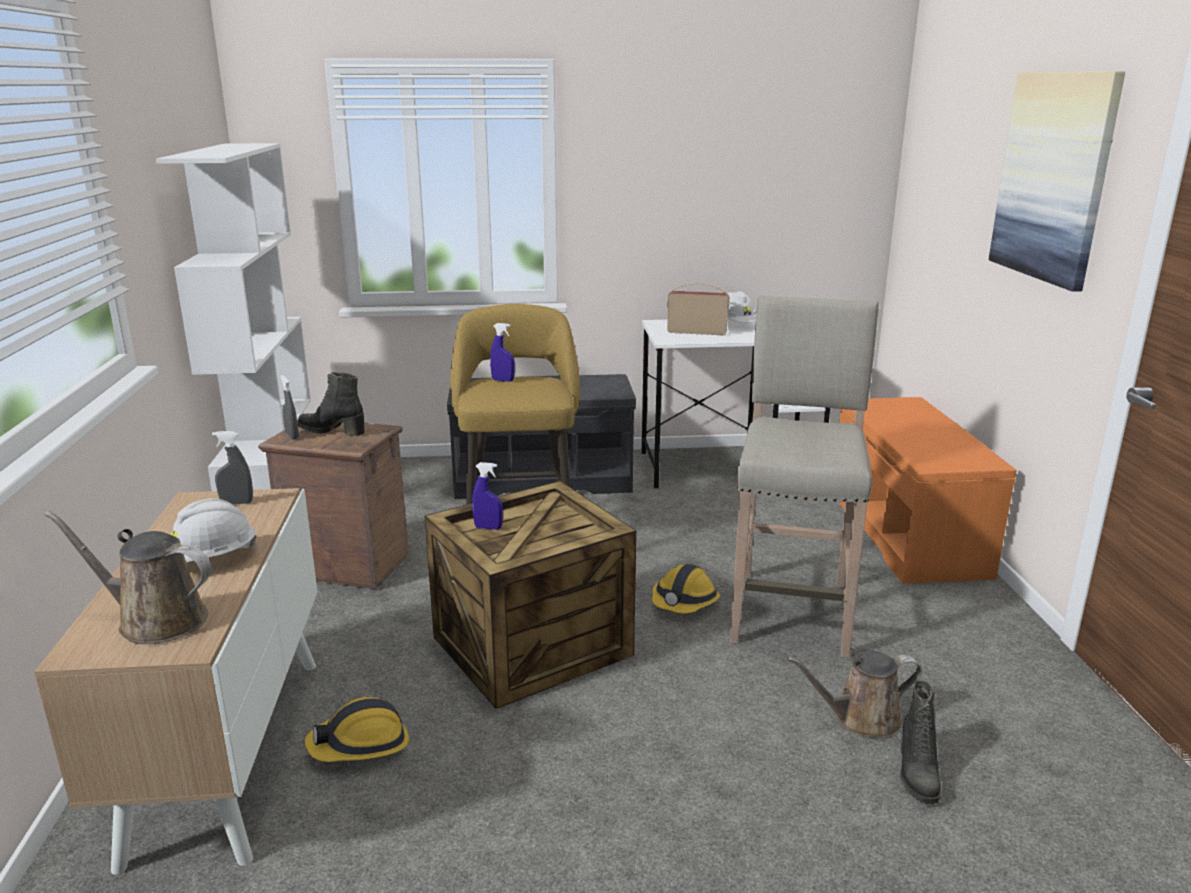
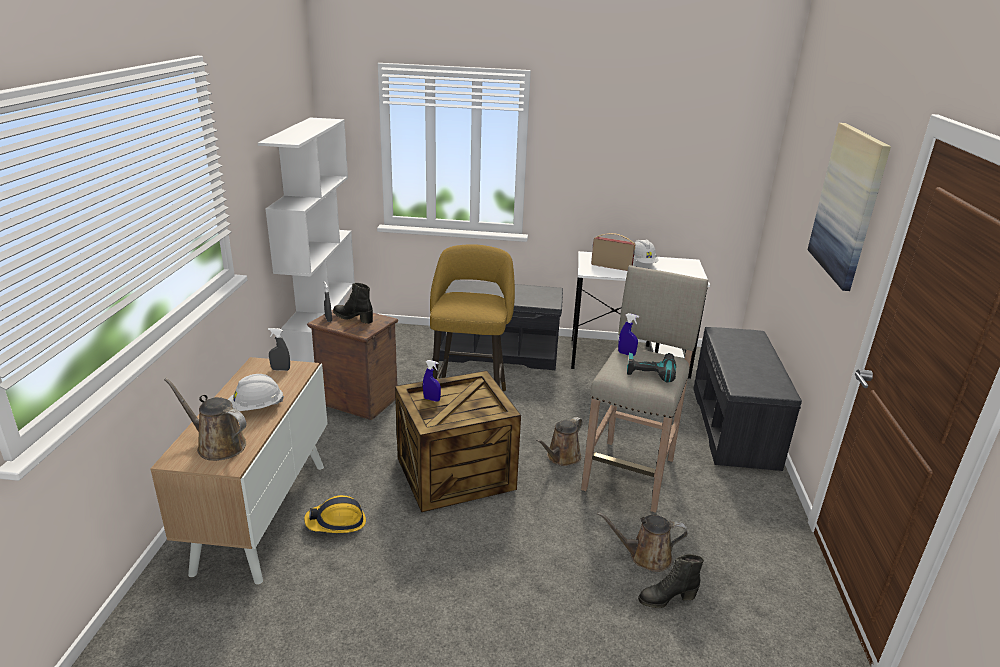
camera: 10 degrees right, 5 degrees up
(503, 380) = (464, 296): blue spray bottle -> blue spray bottle (626, 354)
(684, 603) = (561, 457): hard hat -> brown watering can
(818, 442) = (650, 371): none -> power drill
(909, 533) = (735, 427): orange bench -> grey bench
(916, 774) = (666, 598): black boot -> black boot turned 60 degrees clockwise

